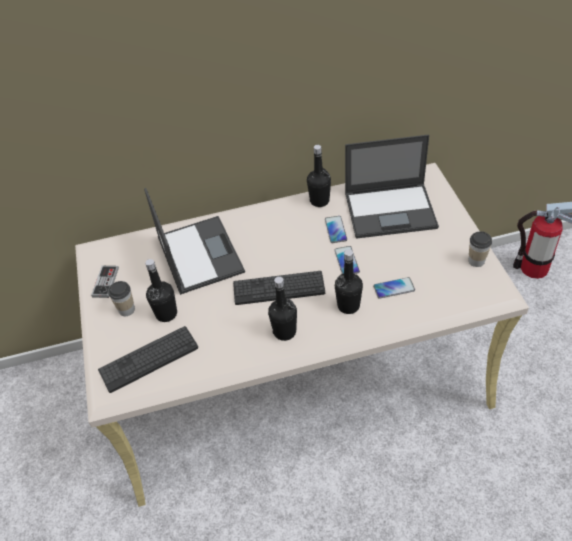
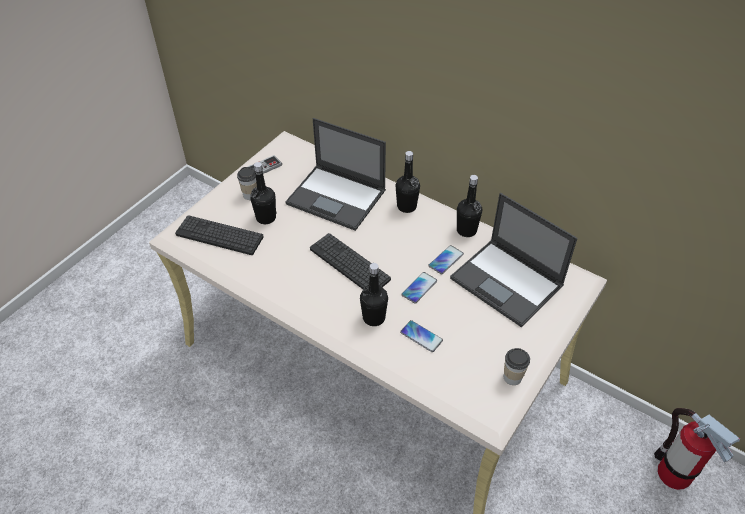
camera: 45 degrees right, 0 degrees up
(199, 254) = (337, 197): laptop -> laptop turned 90 degrees clockwise
(285, 332) = (311, 294): black bottle -> black bottle (406, 206)

